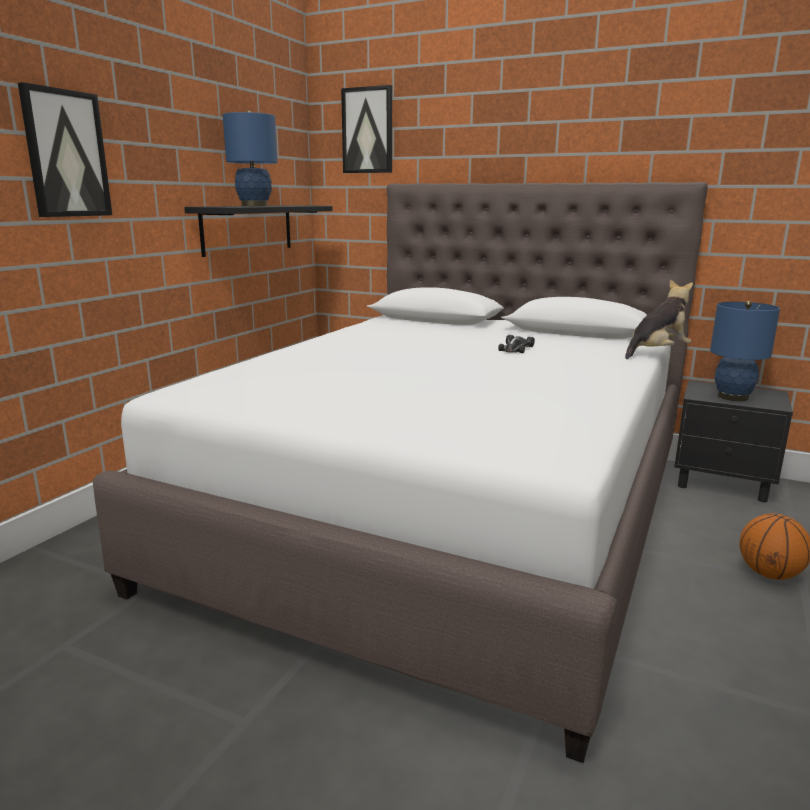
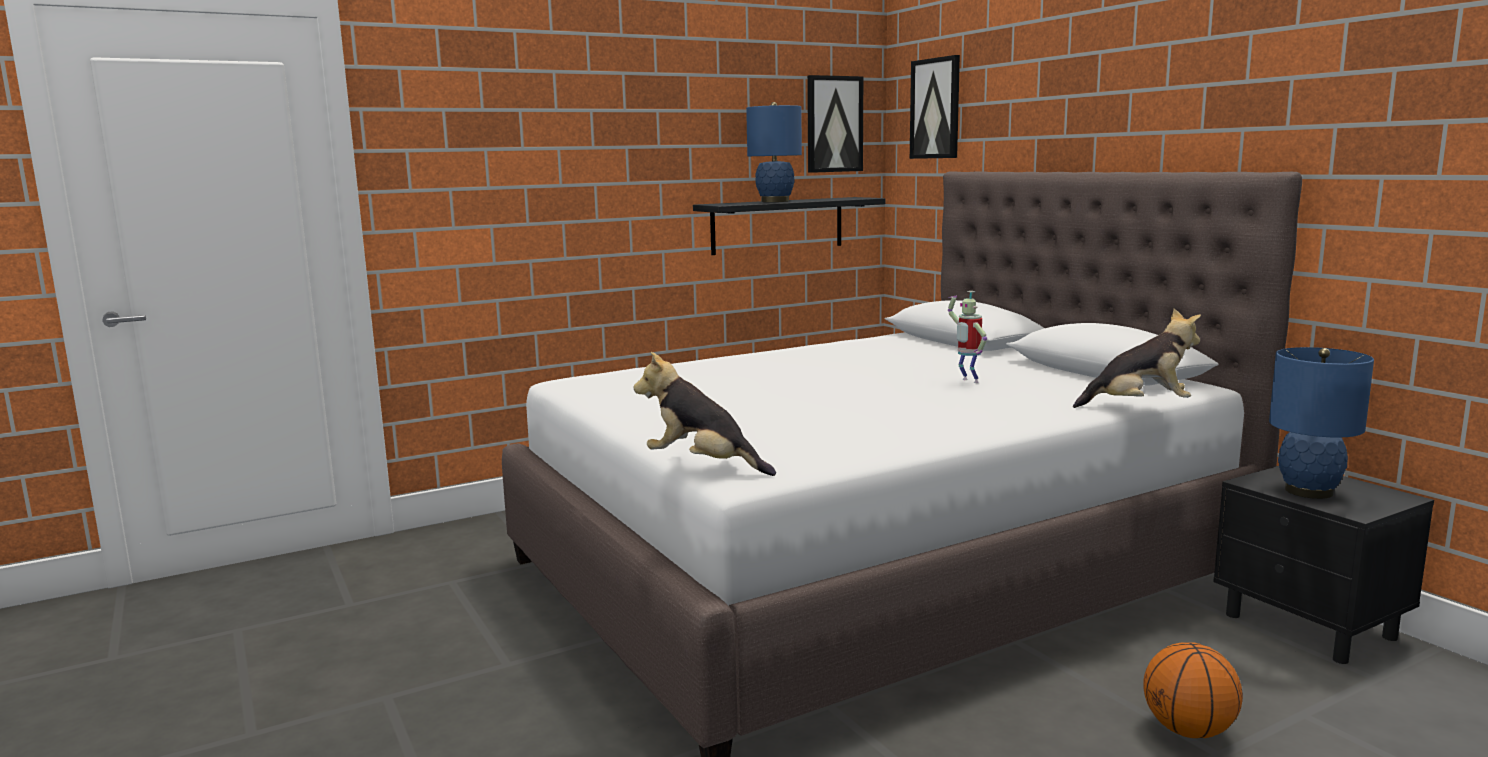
camera: 35 degrees right, 5 degrees down
(66, 154) = (566, 163): picture -> picture (834, 124)
(508, 458) = (703, 465): none -> plush toy
(515, 348) = (967, 381): toy car -> toy robot

